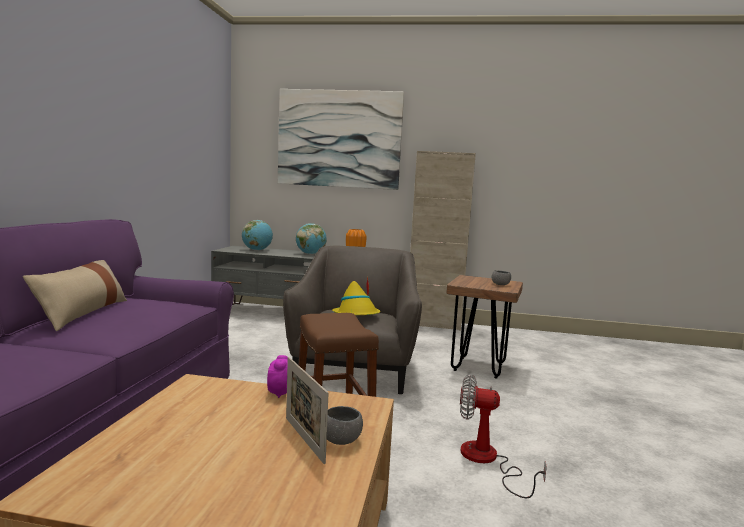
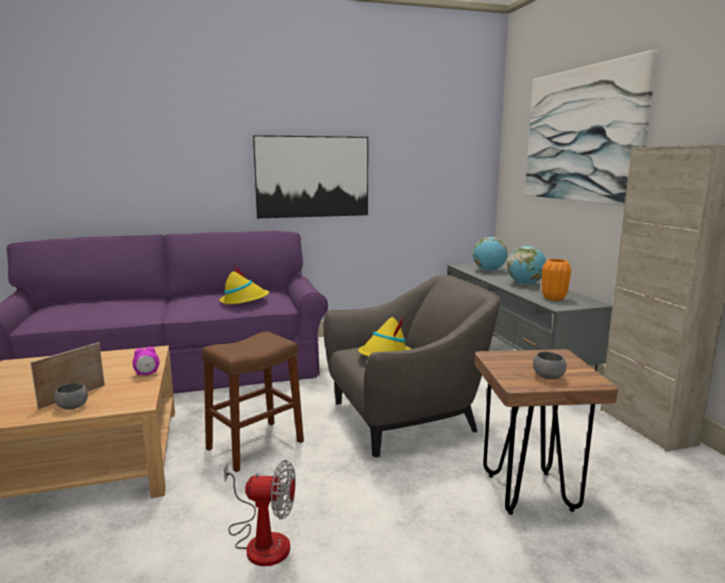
camera: 65 degrees right, 5 degrees up
(83, 313) = (219, 294): beige pillow -> none
(114, 152) = (312, 177): none -> picture
(148, 309) = (244, 300): none -> yellow hat
(487, 460) = (261, 540): fan -> fan turned 105 degrees clockwise

